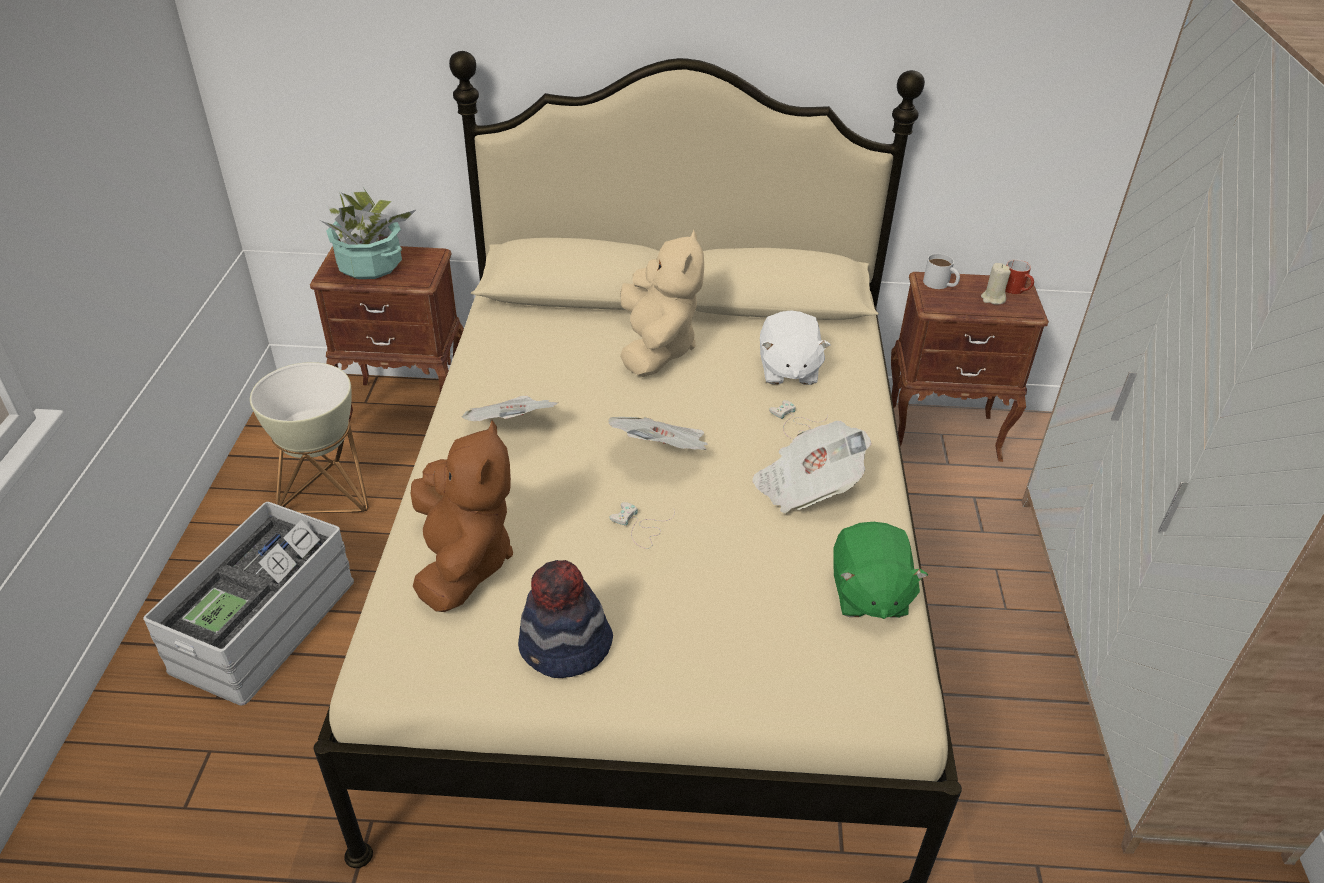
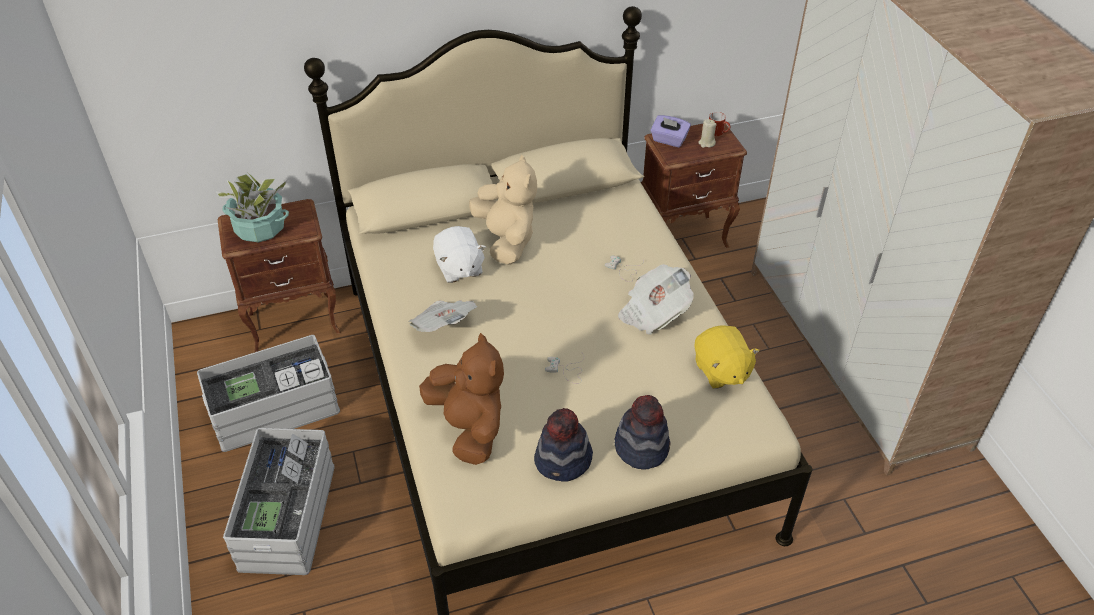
camera: 20 degrees left, 5 degrees up
(327, 493) = (274, 407): planter -> grey storage box
(662, 453) = (552, 315): newspaper -> none
(689, 665) = (641, 447): none -> hat
(788, 370) = (601, 232): white plush toy -> white plush toy (459, 268)
(868, 594) = (721, 371): green plush toy -> yellow plush toy
(940, 284) = (669, 140): white mug -> purple tissue box

